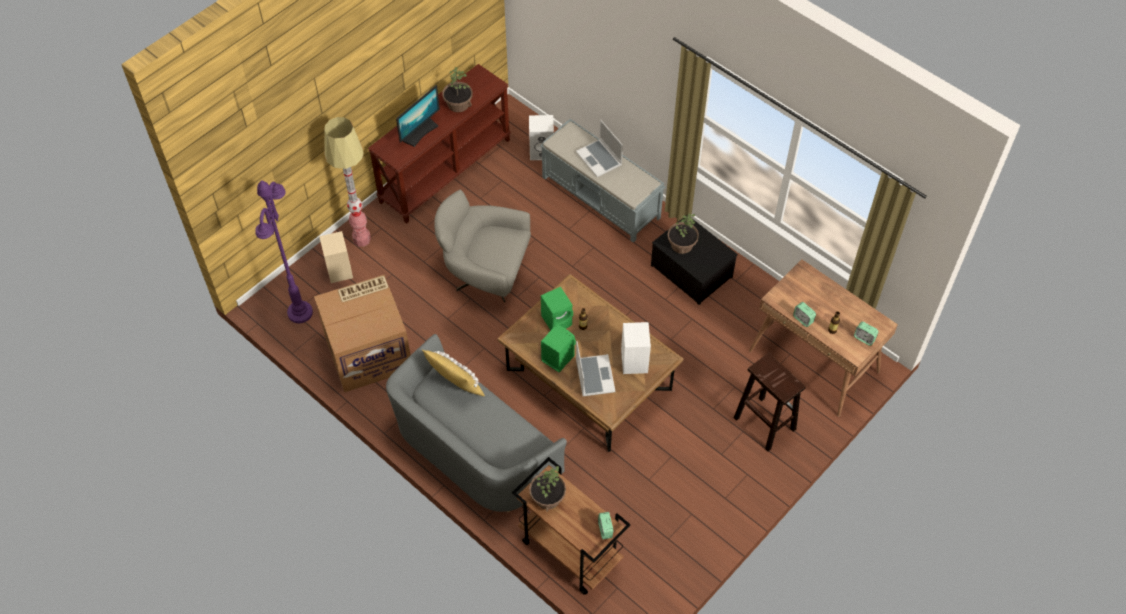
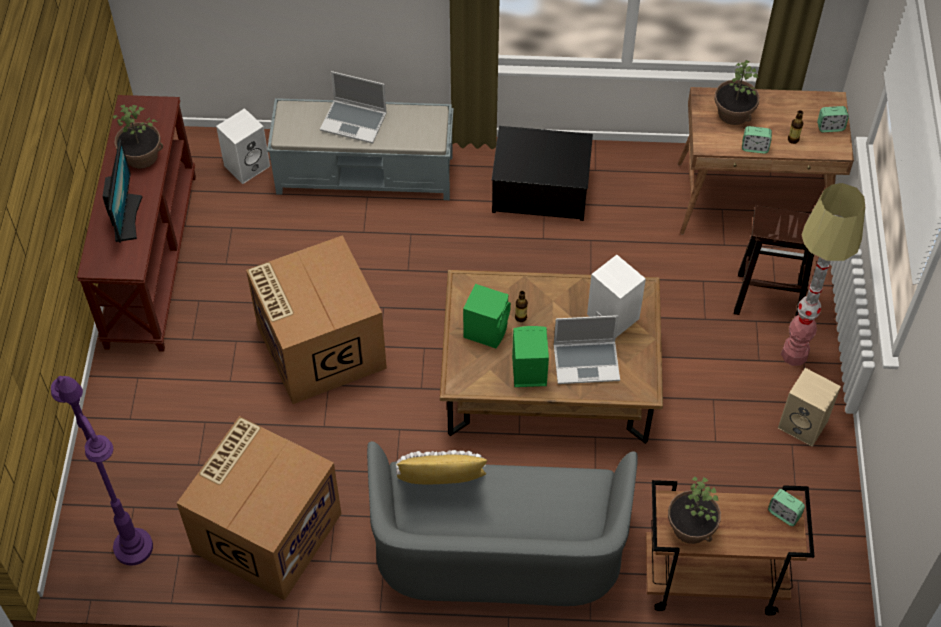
camera: 40 degrees left, 0 degrees up
(340, 271) = (135, 462): beige speaker -> beige speaker (804, 424)
(361, 239) = (125, 407): floor lamp -> floor lamp (794, 354)
(485, 275) = (319, 347): grey armchair -> cardboard box
(594, 376) = (587, 362): laptop -> laptop turned 135 degrees clockwise
(681, 245) = (525, 161): potted plant -> potted plant (733, 113)

